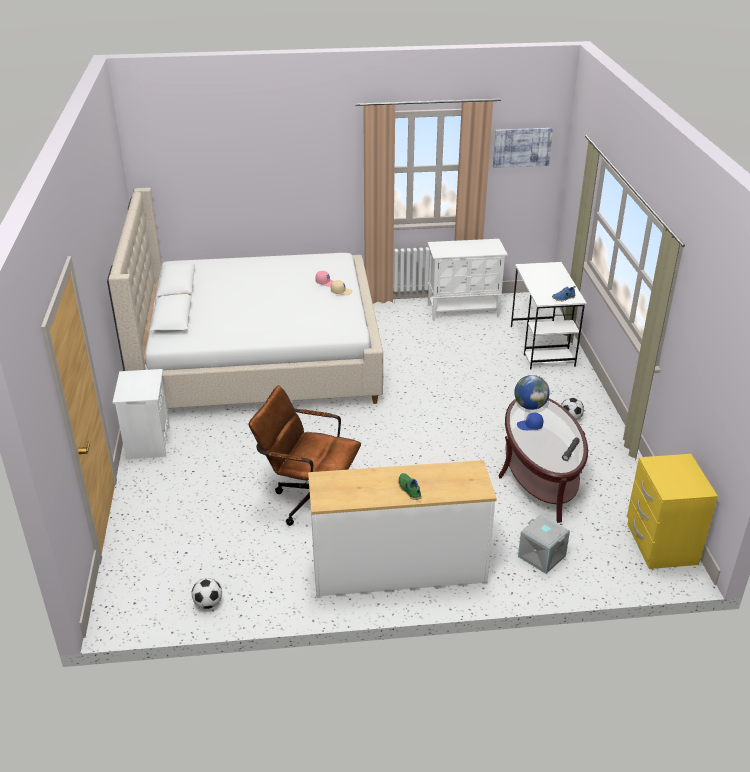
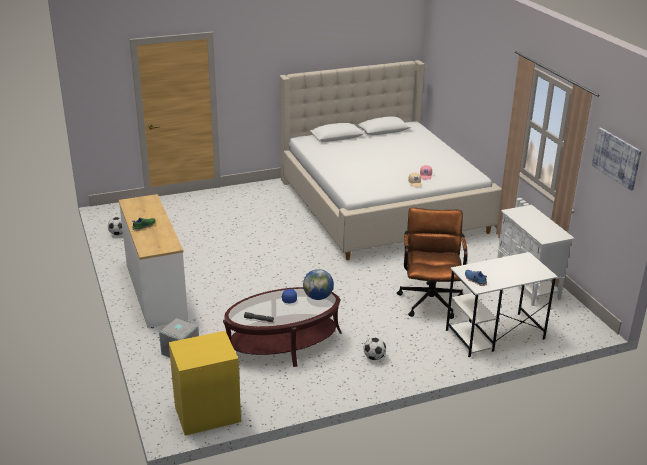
camera: 75 degrees right, 5 degrees down
(147, 442) = (261, 188): white nightstand -> none
(309, 499) = (220, 250): brown office chair -> brown office chair (430, 298)

